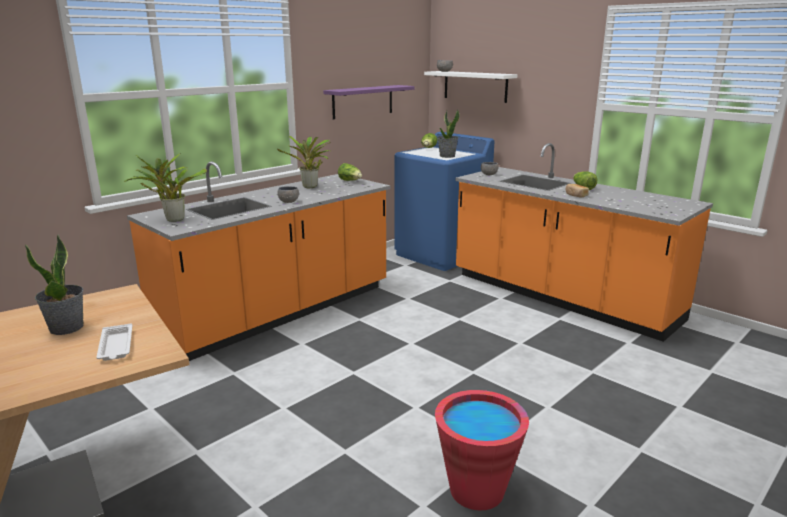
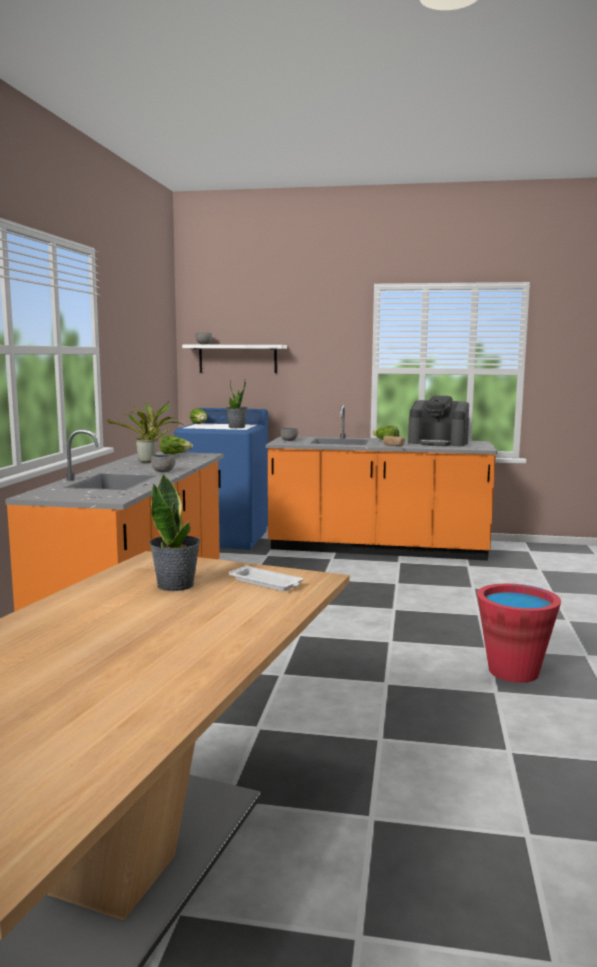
camera: 35 degrees left, 10 degrees down
(172, 219) = (78, 494): potted plant -> none
(363, 101) = (141, 373): purple shelf -> none
(637, 198) = (438, 443): none -> coffee machine

